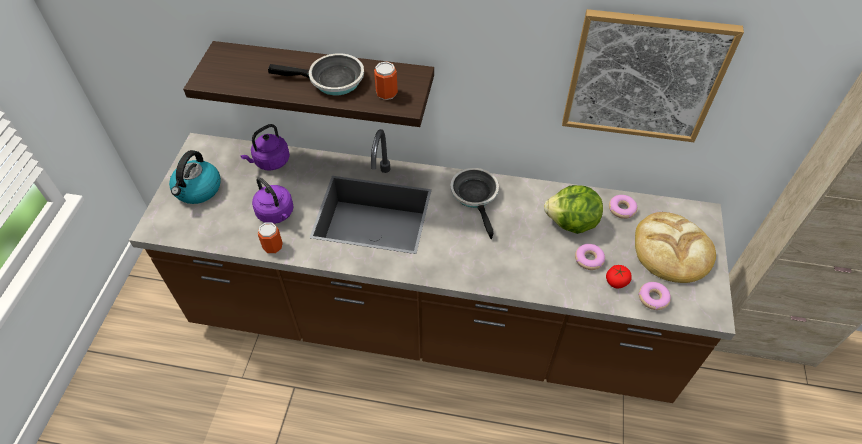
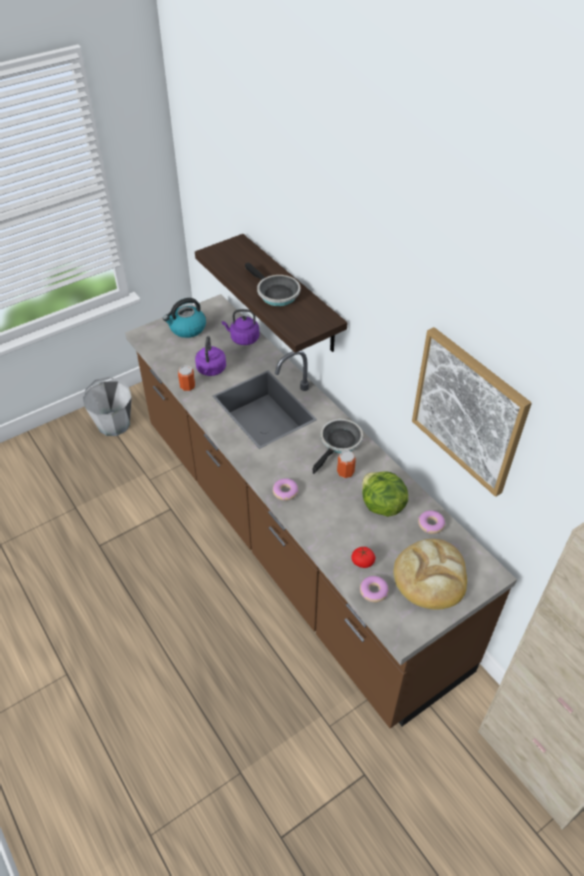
camera: 45 degrees right, 5 degrees down
(138, 354) = (114, 424): none -> grey bucket
(386, 93) = (296, 319): can -> can (345, 472)
(589, 259) = (362, 535): donut -> donut (285, 492)

